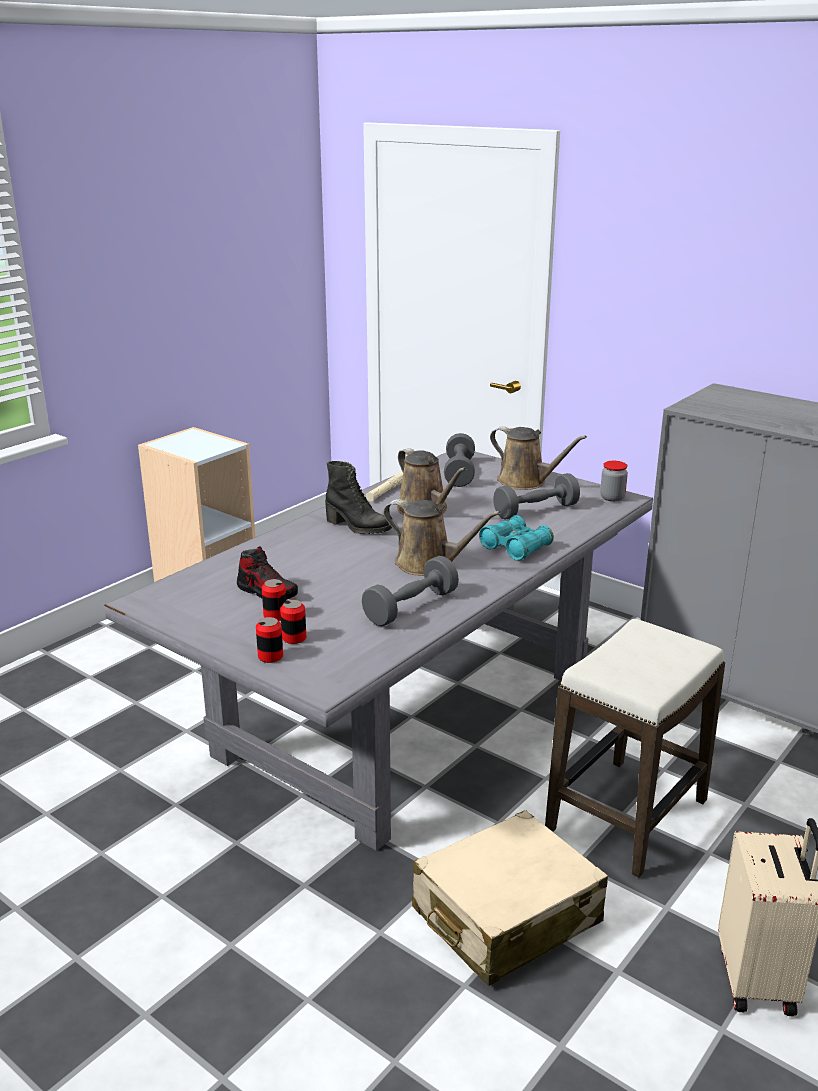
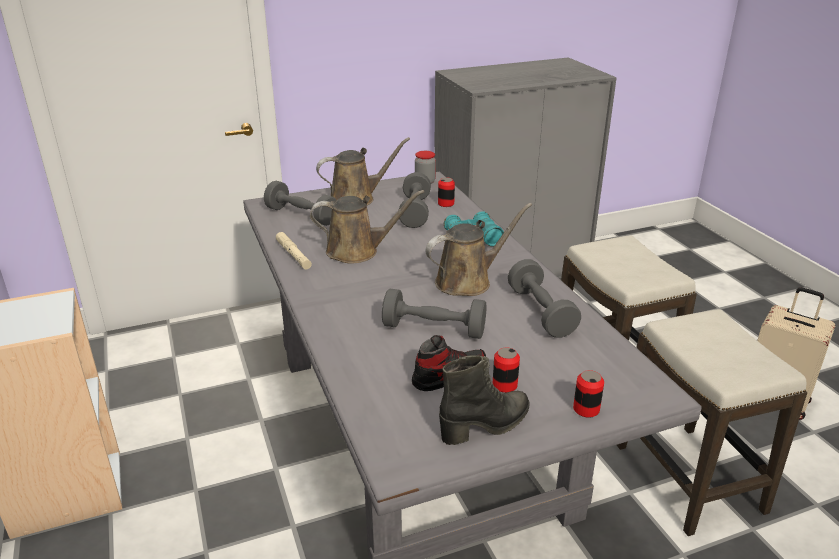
camera: 60 degrees left, 5 degrees up
(294, 638) = (557, 386): can -> can (446, 204)
(331, 570) = (434, 329): none -> grey dumbbell
(357, 527) = (355, 291): black boot -> black boot (486, 426)
(506, 916) = (689, 478): beige suitcase -> stool

